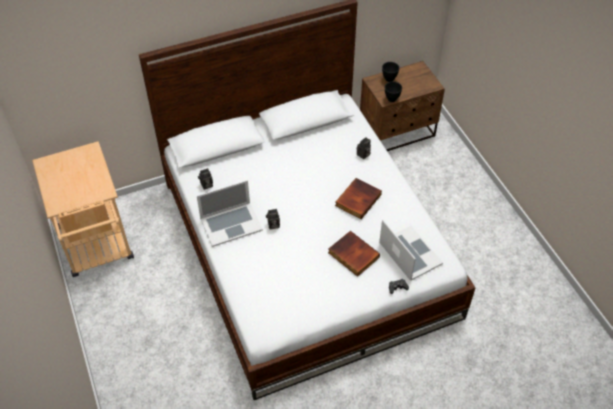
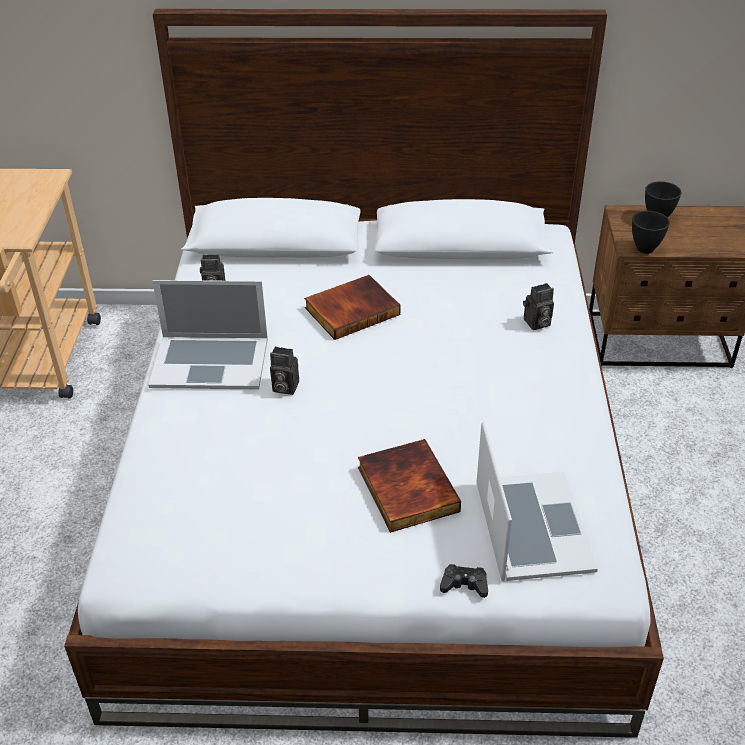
camera: 25 degrees right, 10 degrees down
(357, 199) = (478, 392): book -> book (352, 310)

